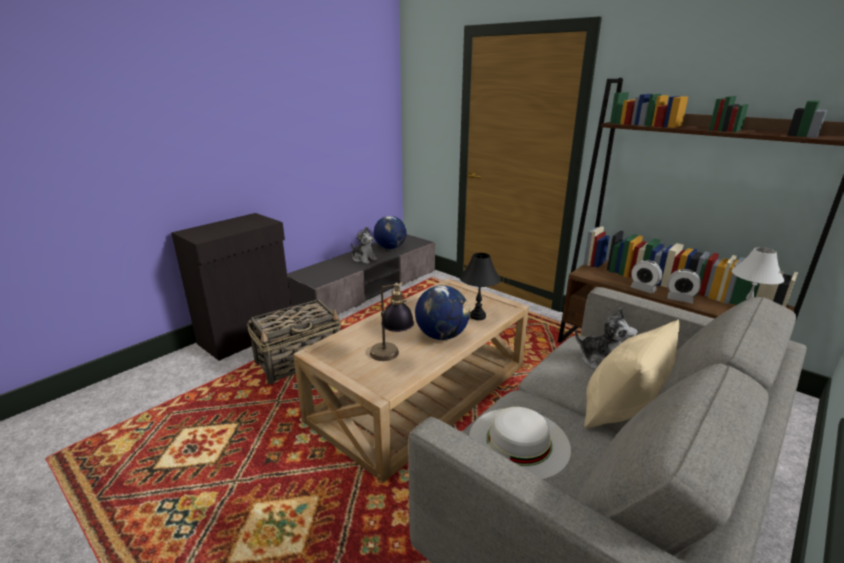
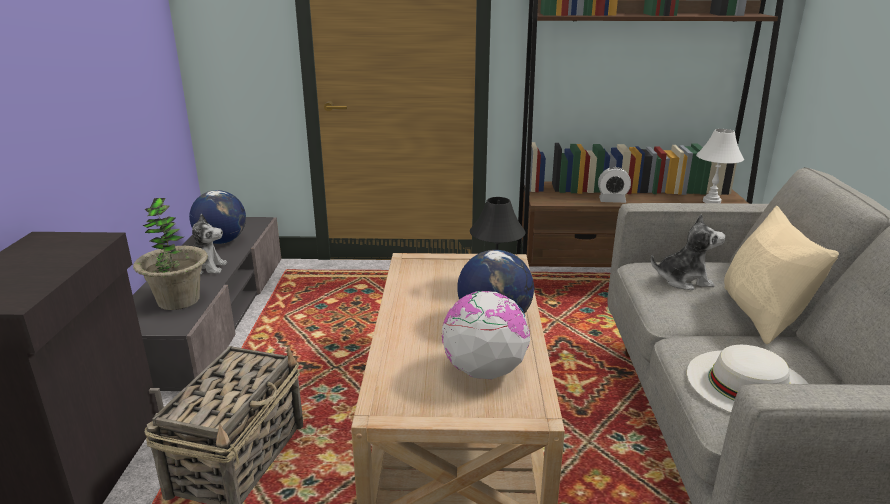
camera: 40 degrees left, 0 degrees up
(333, 271) = (178, 300): none -> potted plant
(391, 358) = (484, 371): table lamp -> globe
(680, 299) = (651, 201): alarm clock -> none

